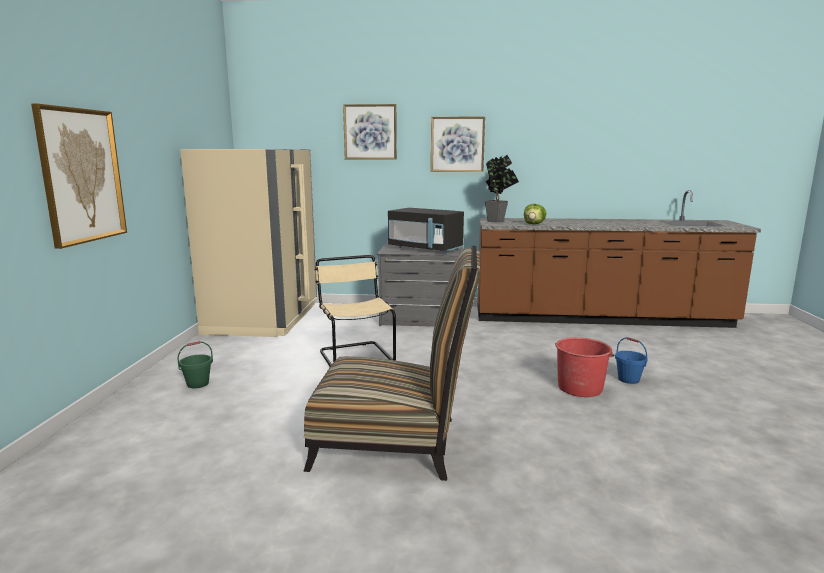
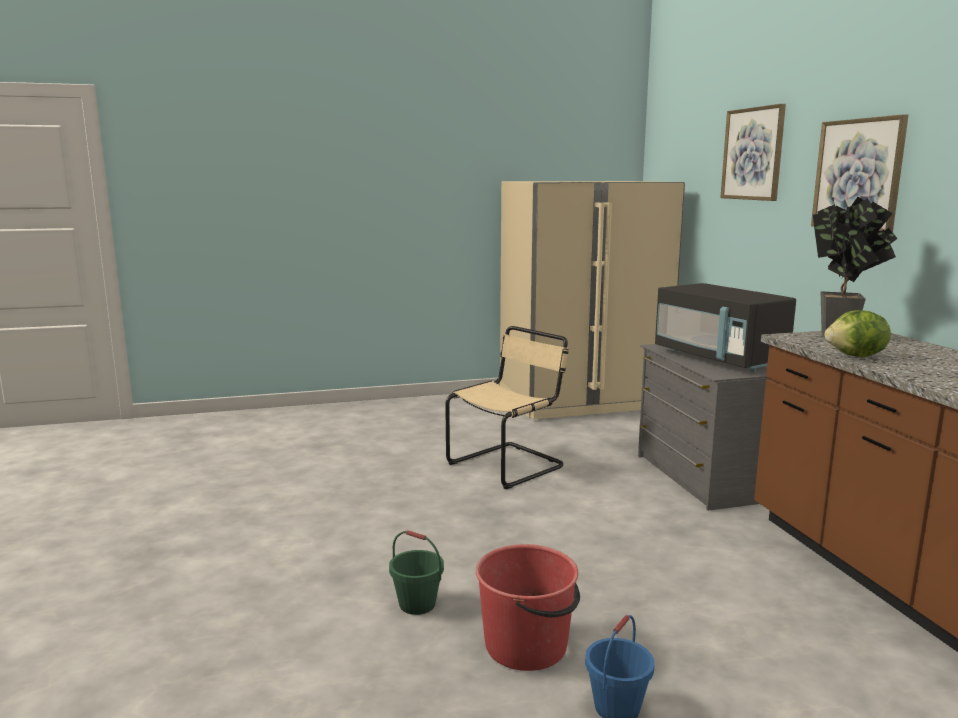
camera: 70 degrees right, 0 degrees up
(81, 175) = (338, 205): picture -> none
(198, 384) = (381, 420): green bucket -> green bucket (417, 604)
(395, 444) = (282, 527): chair -> none
(425, 249) = (719, 358): black microwave -> black microwave turned 45 degrees counterclockwise

